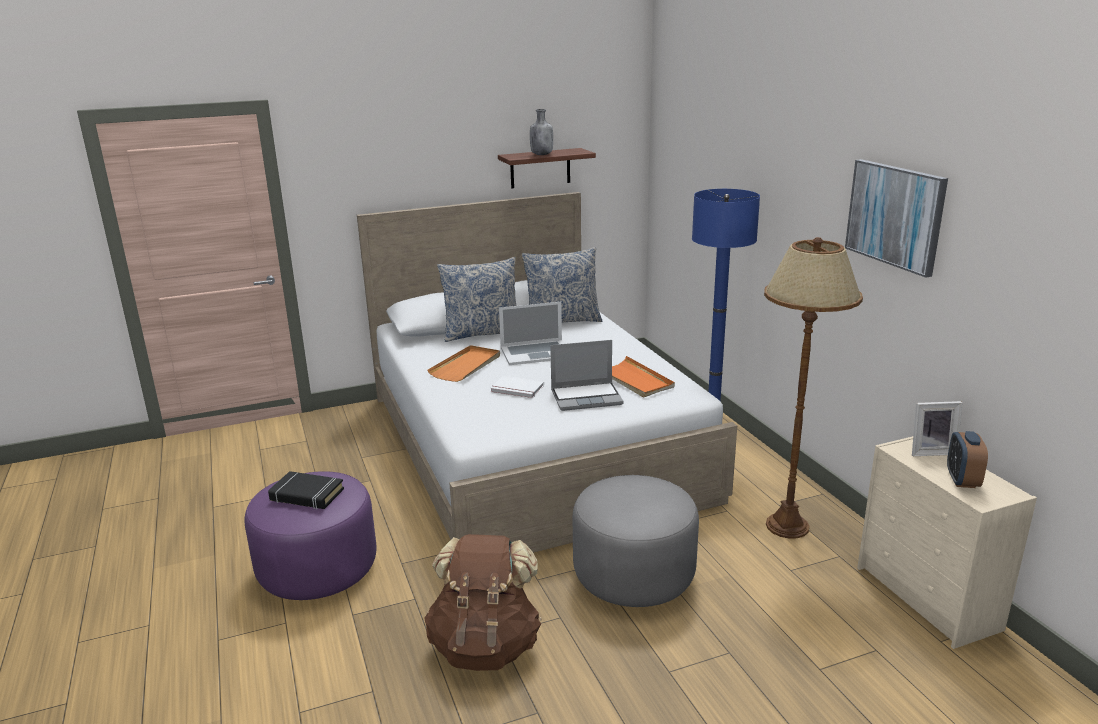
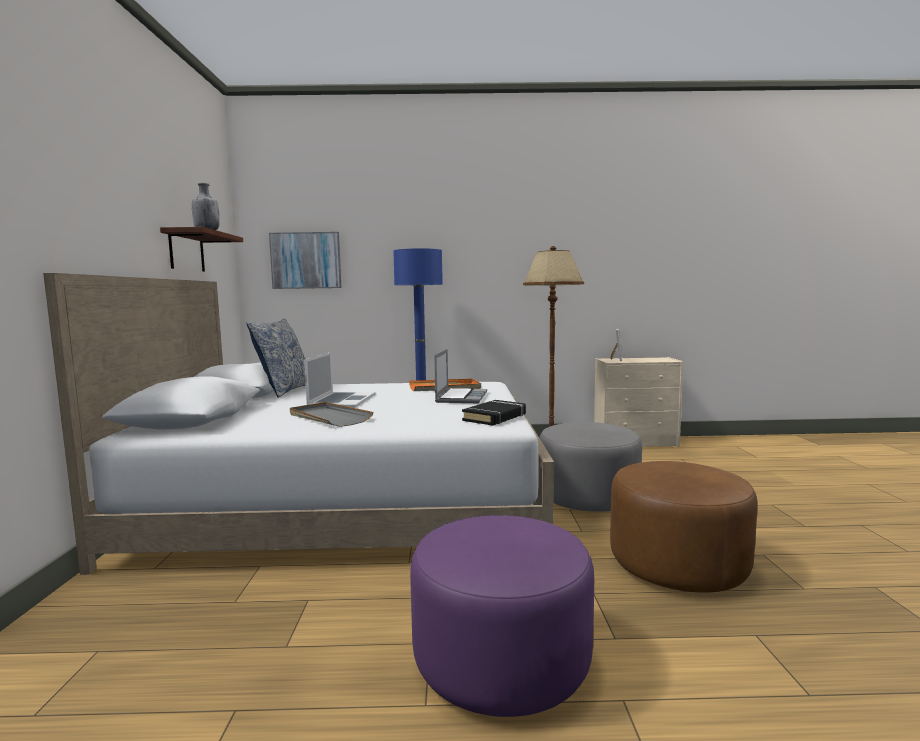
camera: 70 degrees left, 15 degrees down
(306, 495) = (502, 539): black book -> black book (495, 417)
(466, 366) = (329, 417): orange tray -> grey tray
(482, 333) = (252, 409): pillow -> none
(485, 646) = (677, 565): brown backpack -> brown ottoman
(517, 389) = (416, 409): white book -> none
(895, 215) = (546, 242): picture -> picture (306, 260)
(962, 480) = (649, 360): alarm clock -> none

